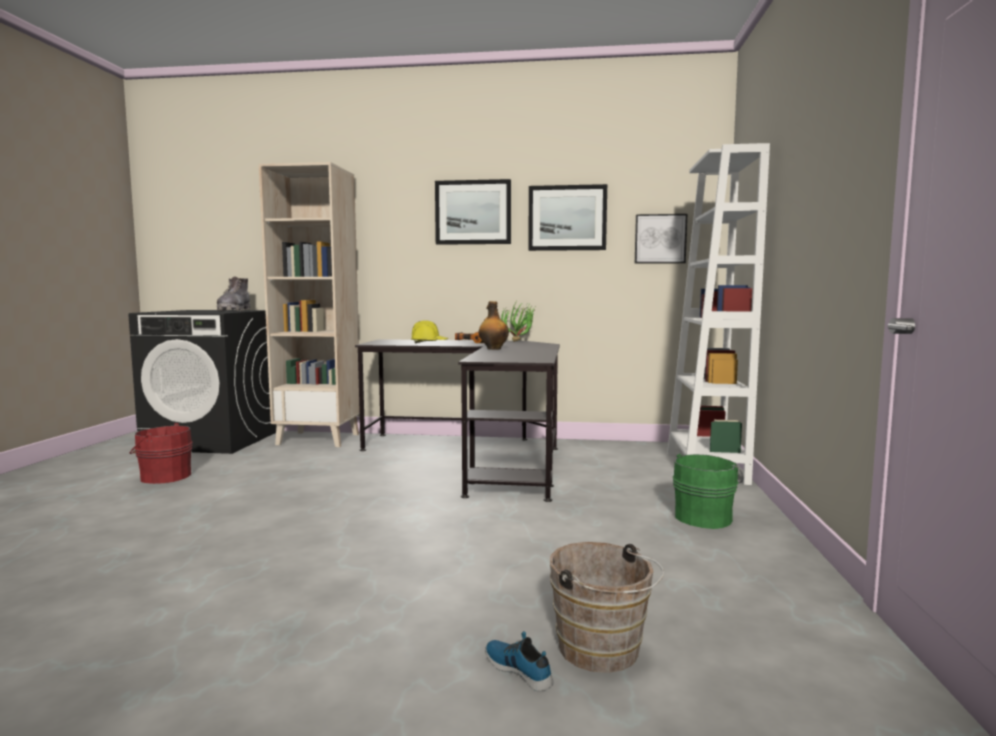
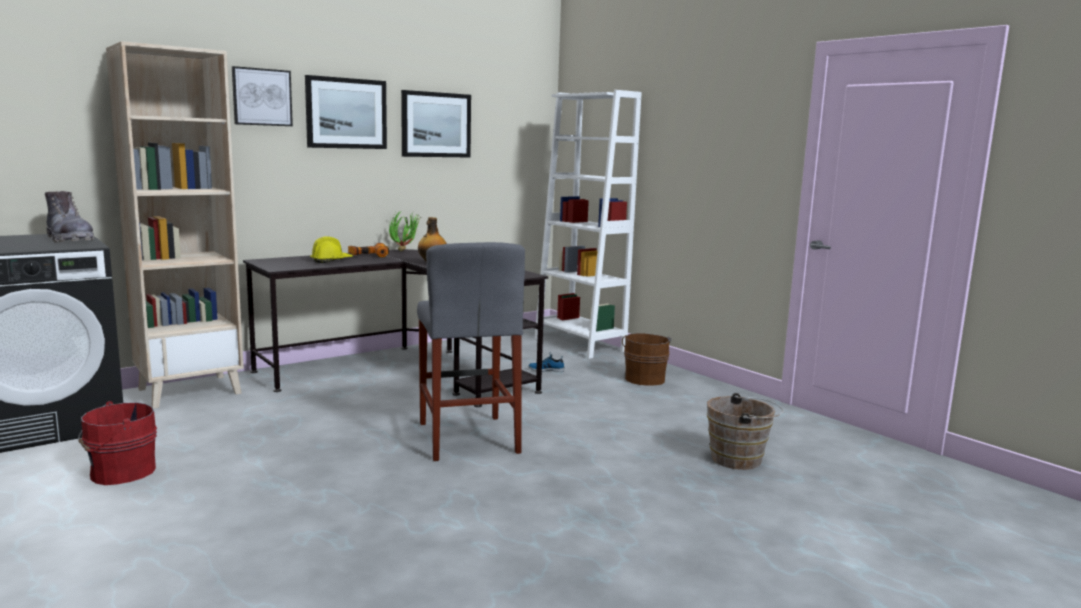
camera: 45 degrees left, 5 degrees up
(388, 520) = (467, 437): none -> grey stool
(519, 669) = (727, 480): shoe -> shoe (546, 370)
(660, 239) = (509, 148): picture -> picture (262, 97)
(704, 517) = (644, 378): green bucket -> brown bucket

